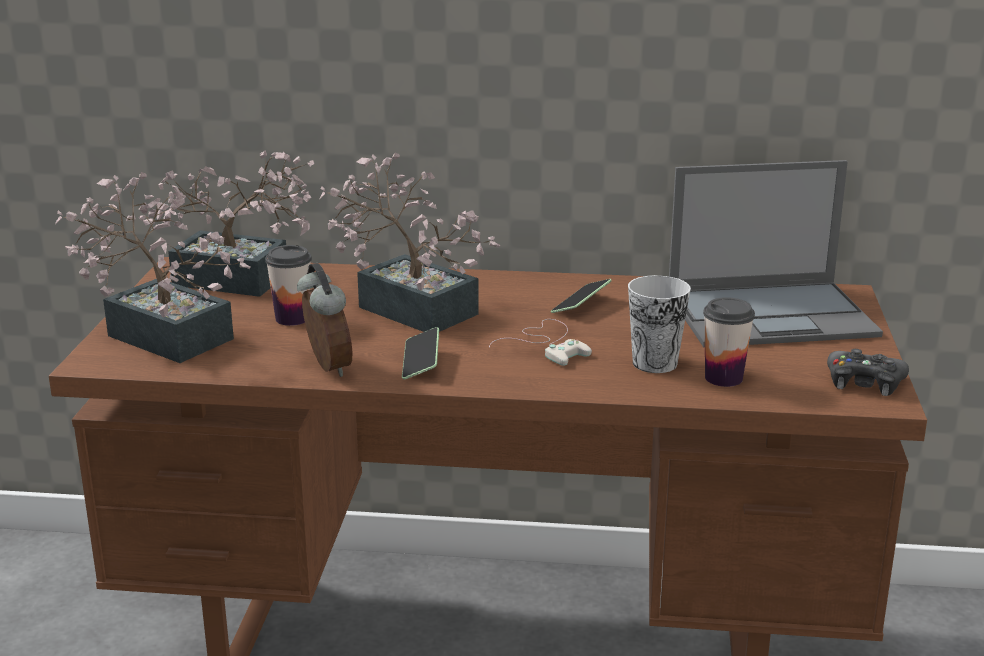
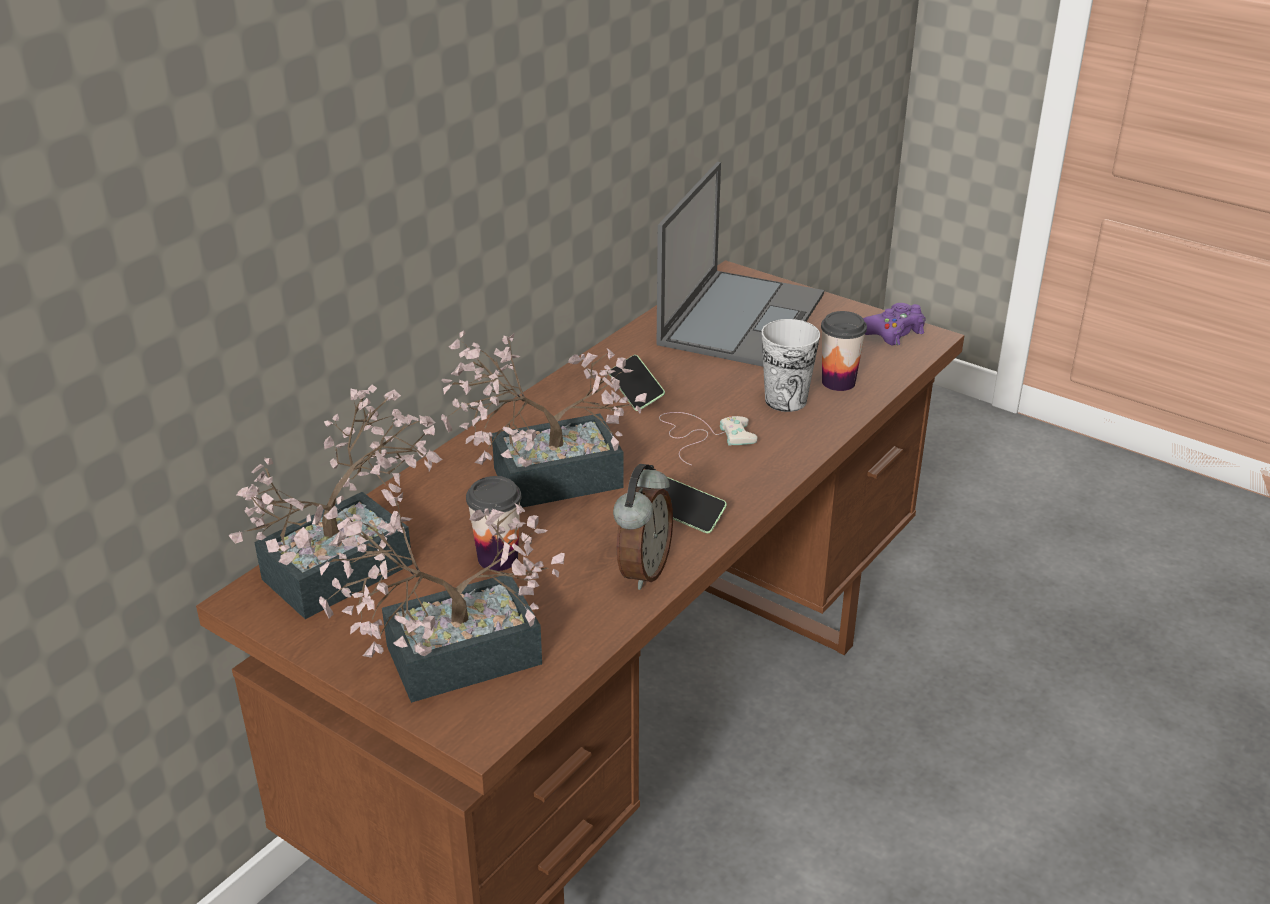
camera: 60 degrees left, 10 degrees up
(326, 367) = (642, 570): alarm clock -> alarm clock turned 105 degrees clockwise
(864, 382) = (892, 332): black game controller -> purple game controller

